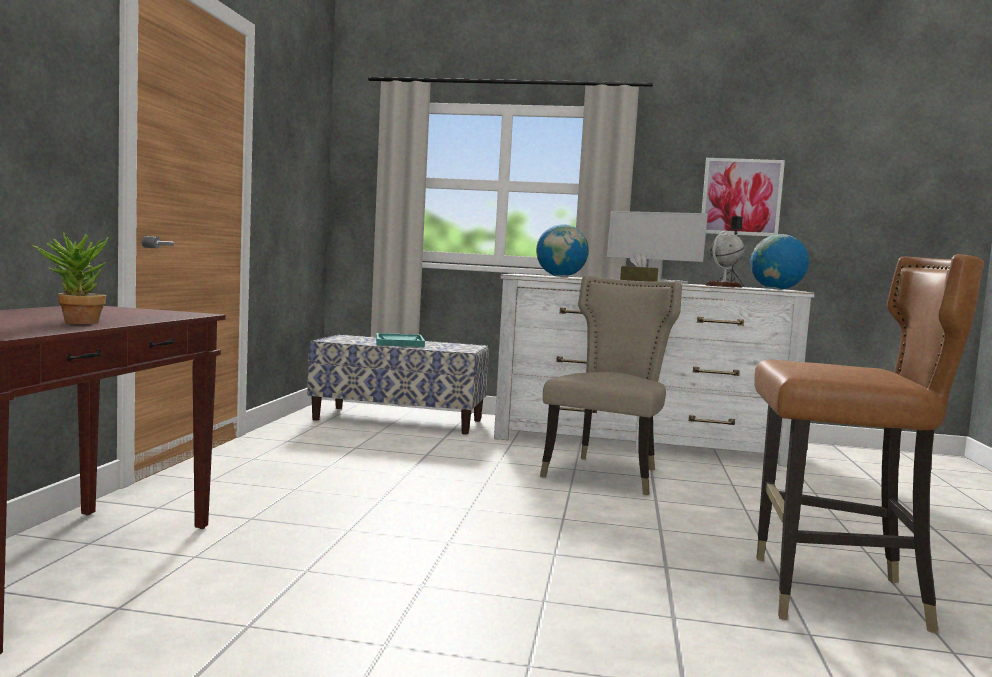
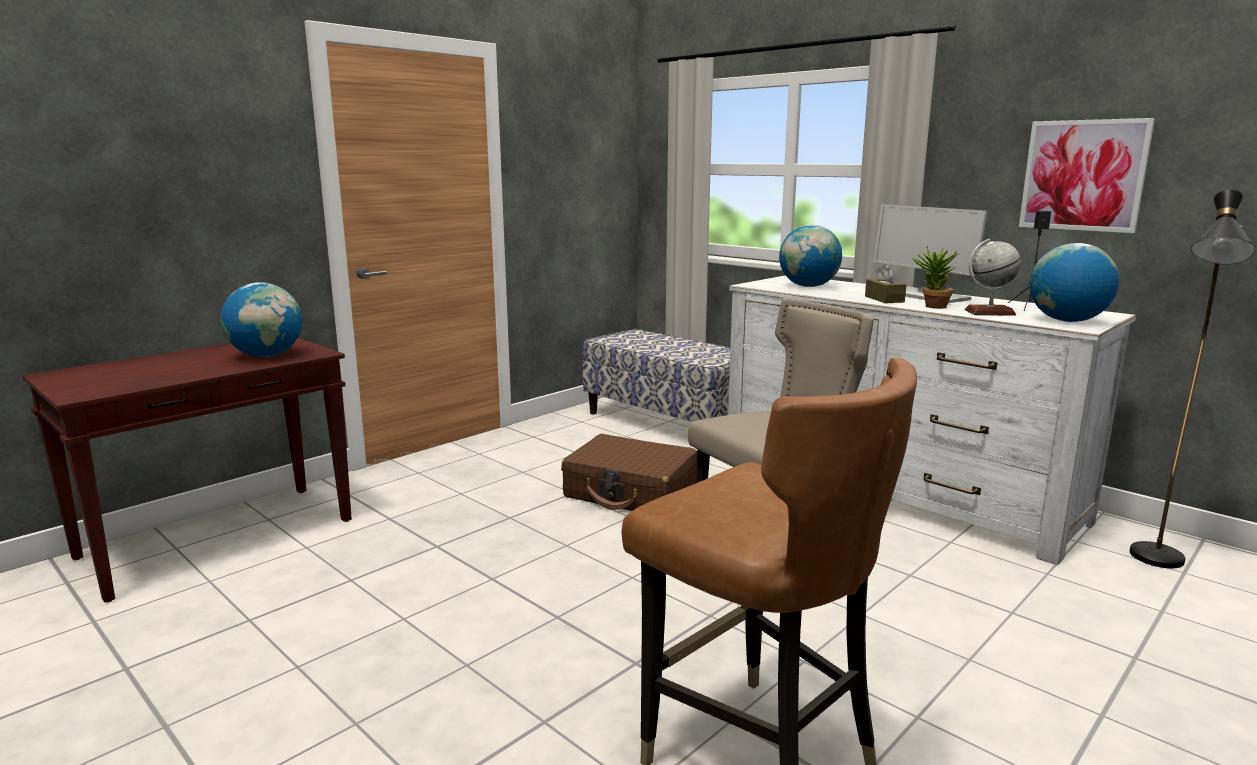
camera: 35 degrees right, 10 degrees up
(74, 322) = (183, 373): potted plant -> potted plant (931, 307)
(133, 314) = (267, 355): none -> globe
(399, 342) = (667, 345): turquoise tray -> none
(457, 467) = (631, 492): none -> brown suitcase
(835, 459) = (1157, 564): none -> black floor lamp

